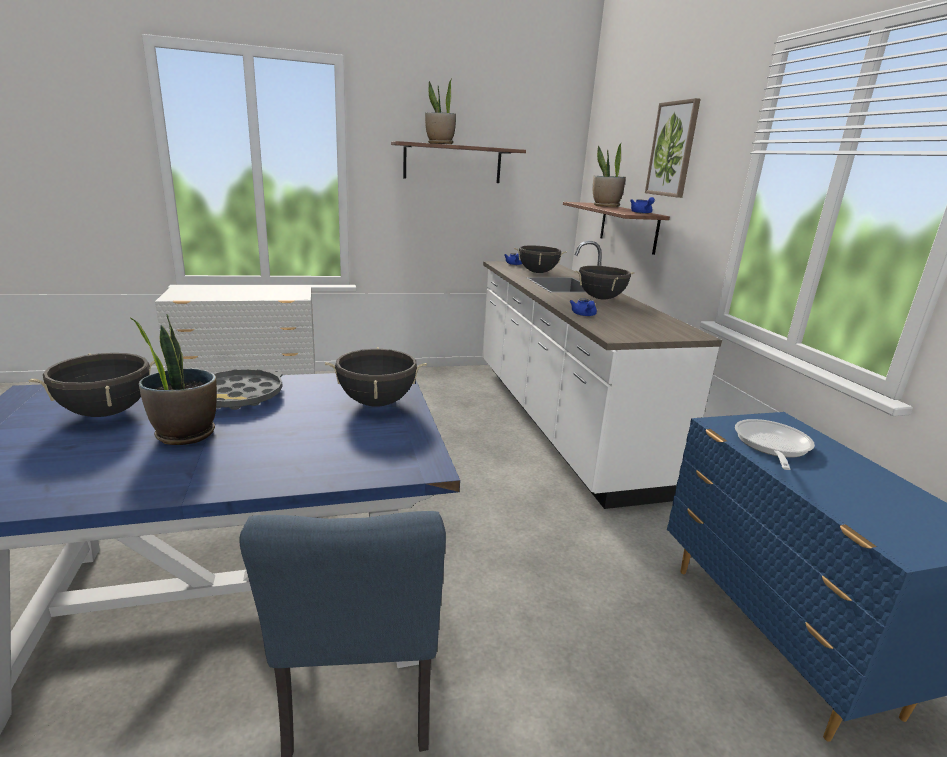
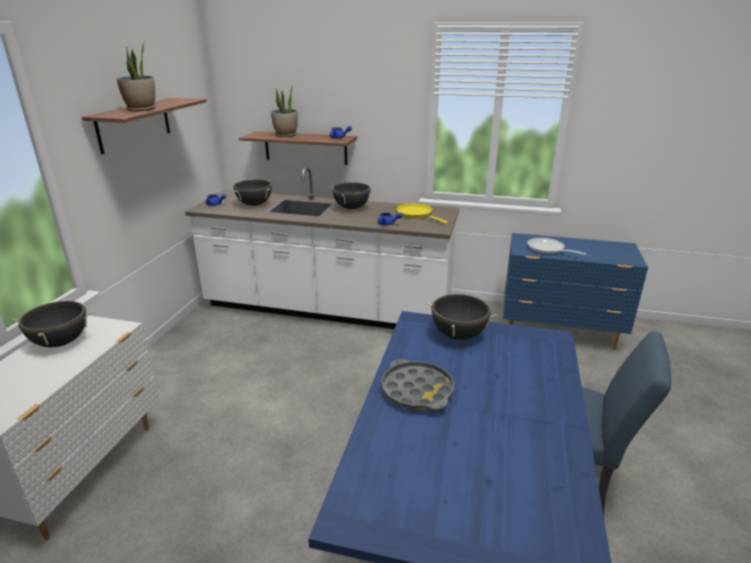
camera: 60 degrees left, 5 degrees up
(106, 413) = (423, 463): black cooking pot -> black cooking pot (61, 342)
(185, 434) = (483, 421): potted plant -> none
(644, 323) = (416, 214): none -> yellow frying pan
(672, 149) = (345, 88): picture -> none

